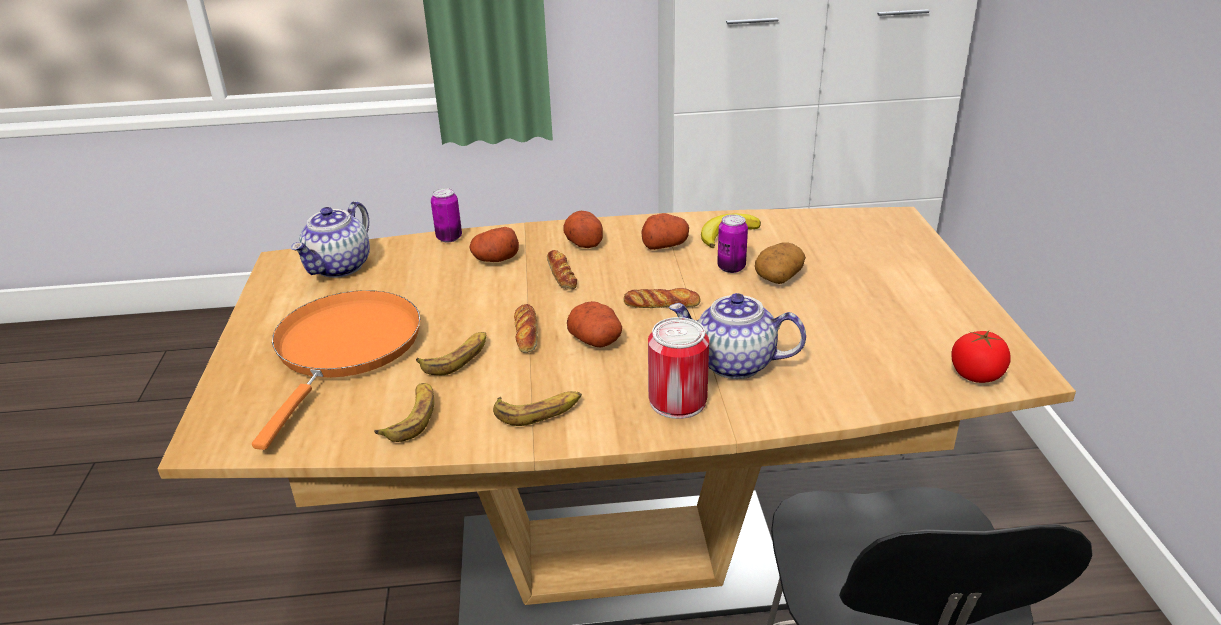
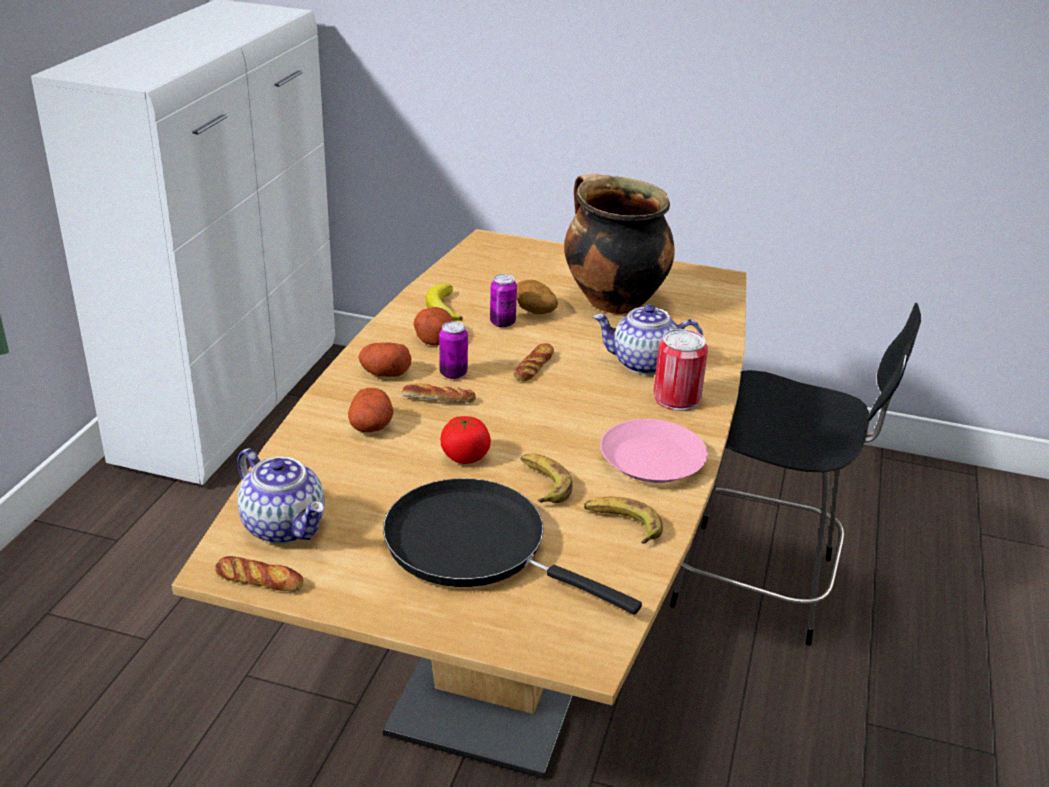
camera: 70 degrees left, 0 degrees up
(345, 349) = (475, 546): orange frying pan -> black frying pan
(449, 238) = (291, 443): can -> can (453, 373)
(526, 333) = (528, 439): bread -> bread (259, 580)
(539, 411) = (653, 459): banana -> pink plate
(597, 340) = (567, 409): potato -> none
(733, 364) = (643, 363): teapot -> teapot turned 60 degrees clockwise
(855, 313) = (611, 301): none -> cooking pot
(977, 375) = (713, 291): tomato -> tomato (465, 456)

